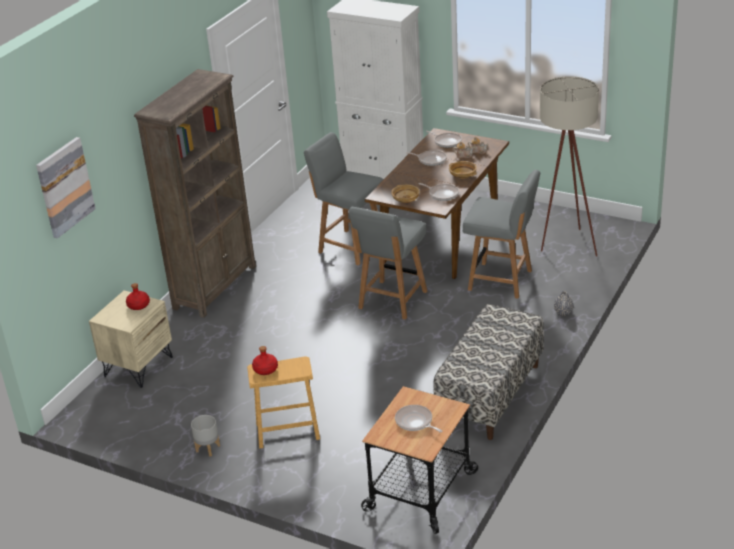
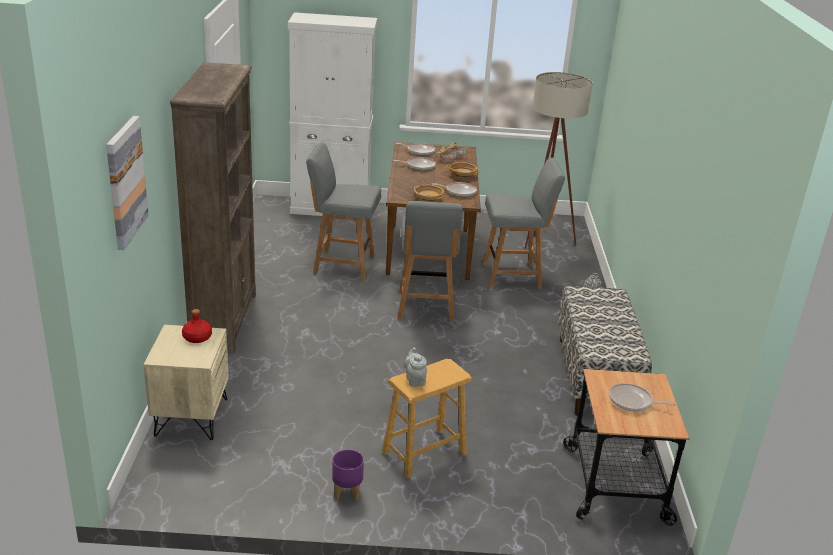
camera: 30 degrees left, 5 degrees down
(207, 448) = (346, 492): grey planter -> purple planter
(265, 369) = (415, 380): red bottle -> grey teapot

